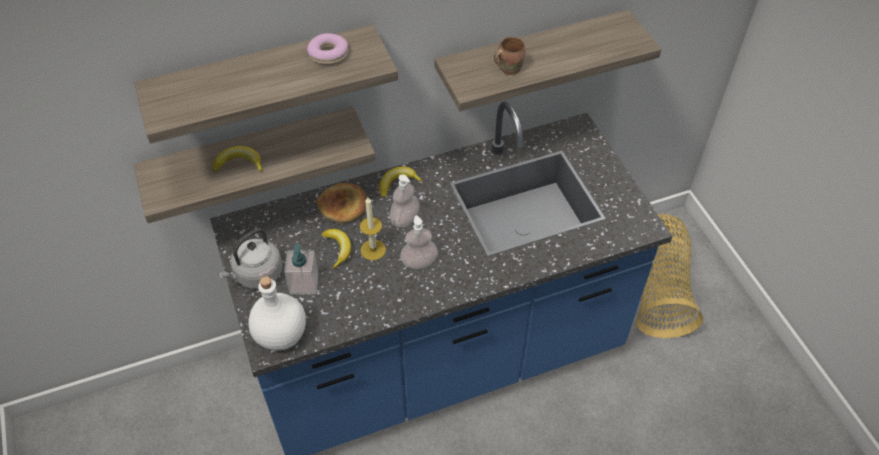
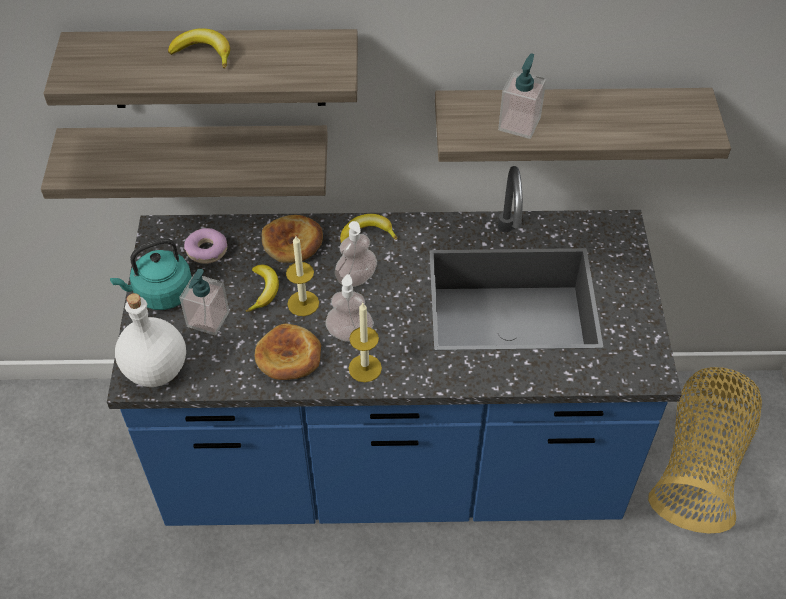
camera: 20 degrees right, 0 degrees up
(239, 164) = (167, 158): banana -> banana (203, 53)
(256, 275) = (161, 294): grey kettle -> turquoise kettle
(328, 54) = (286, 52): donut -> donut (207, 250)
(380, 293) = (288, 356): none -> bread
(442, 284) = (365, 368): none -> candle
(508, 68) = (519, 123): brown mug -> soap dispenser

